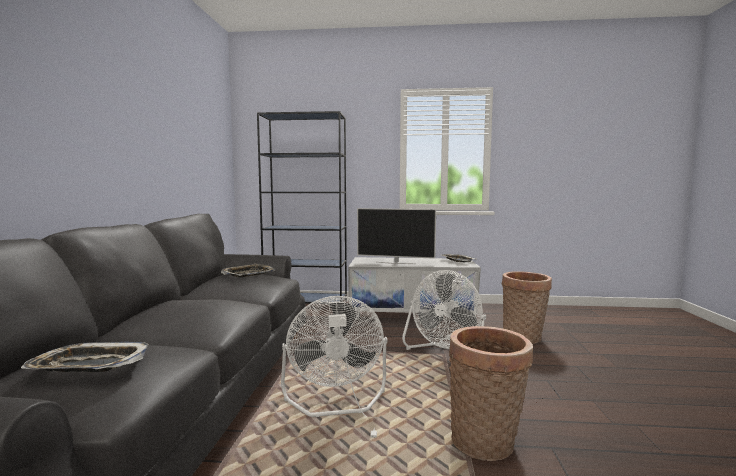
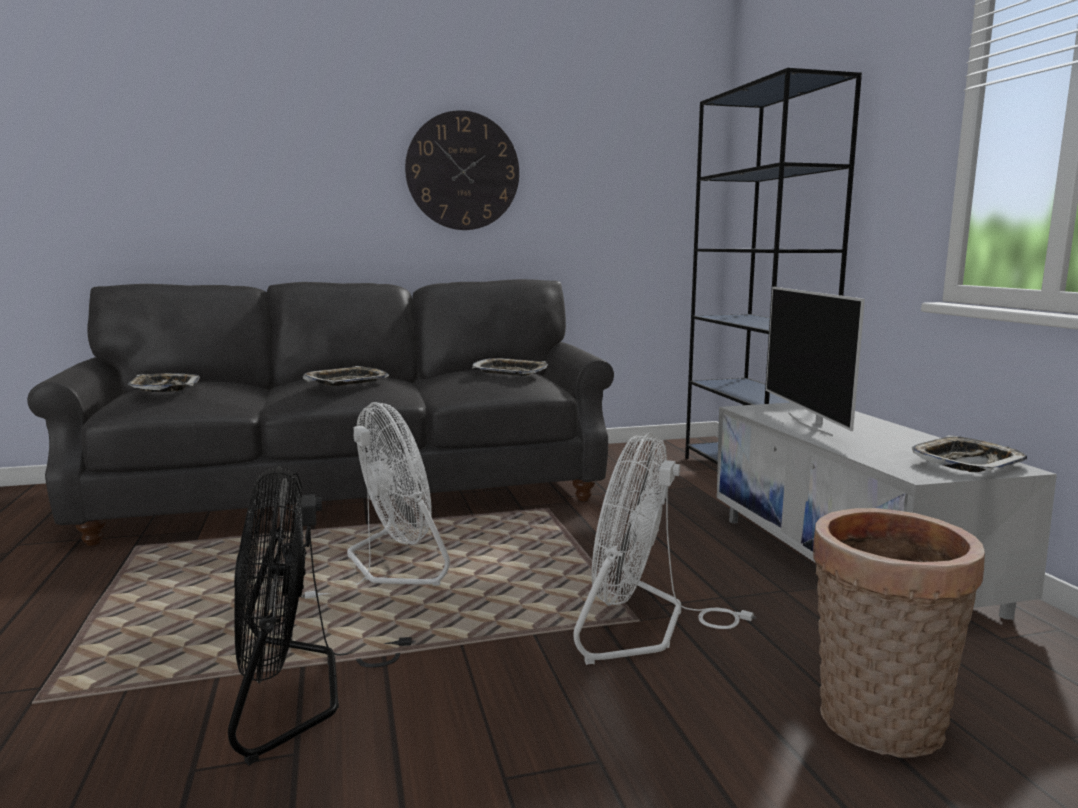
camera: 70 degrees right, 5 degrees up
(137, 132) = (462, 171): none -> wall clock
(206, 304) = (346, 382): none -> tray
(486, 443) = (302, 684): basket -> black fan

